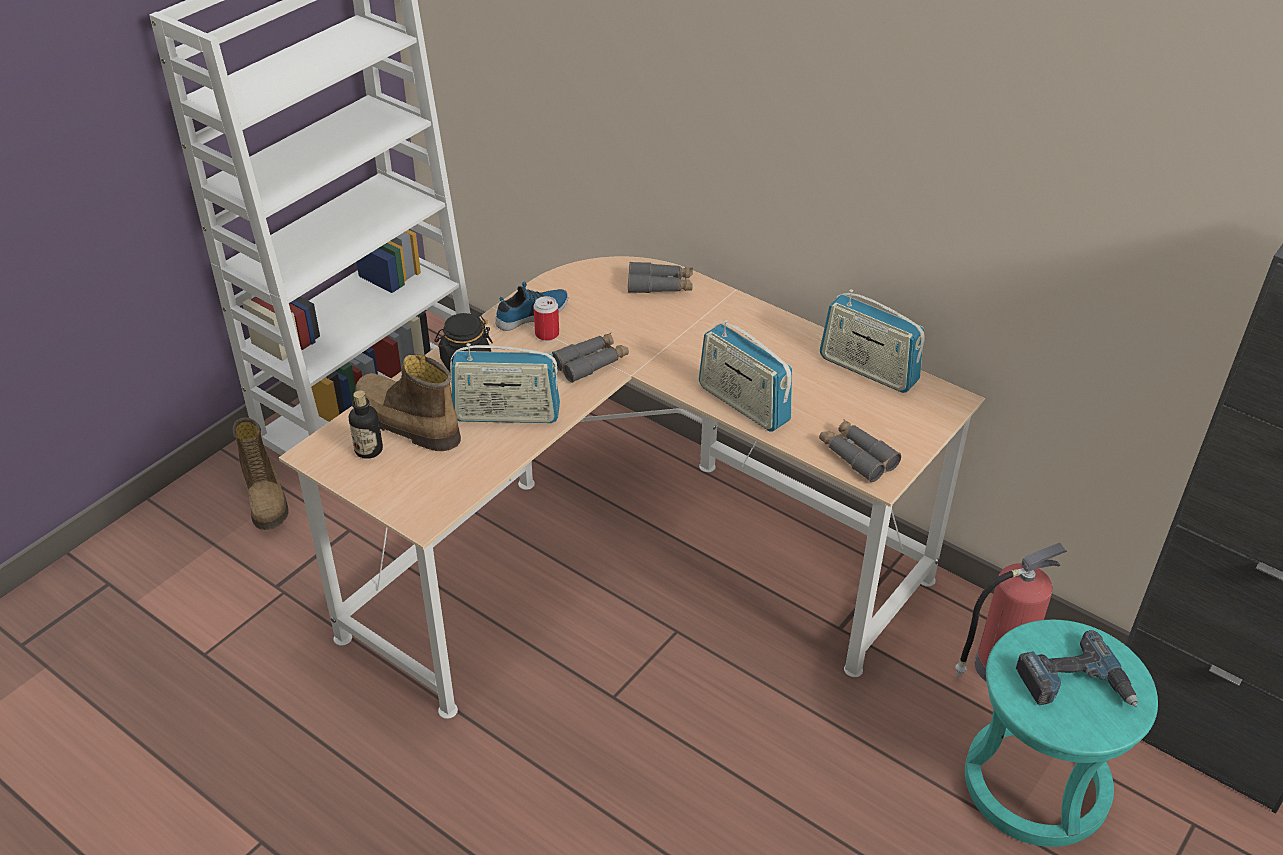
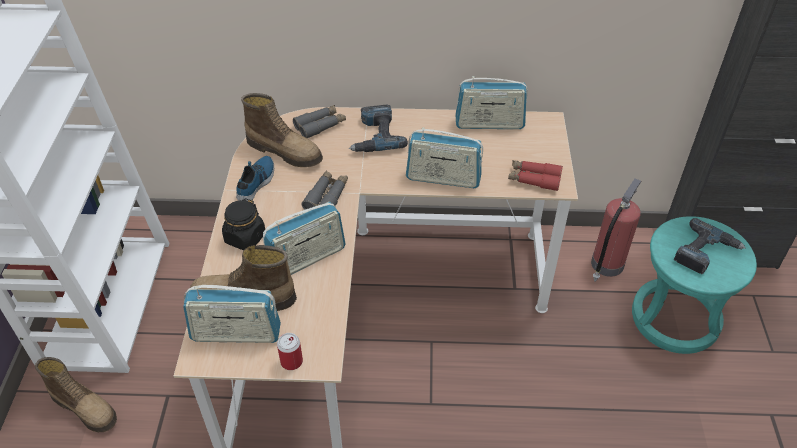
camera: 35 degrees left, 5 degrees up
(369, 450) = (236, 334): bottle -> radio
(547, 334) = (279, 191): can -> can (291, 361)
(594, 296) = (285, 151): none -> boot
(711, 323) = (374, 135): none -> power drill
(857, 456) = (534, 179): grey binoculars -> red binoculars

